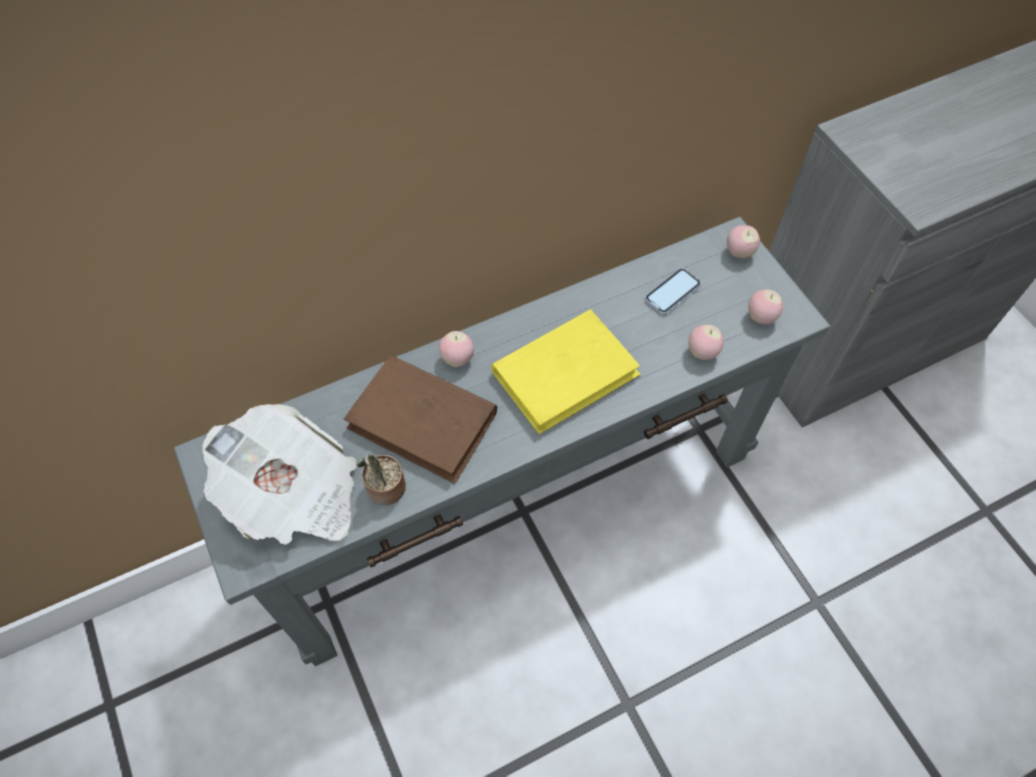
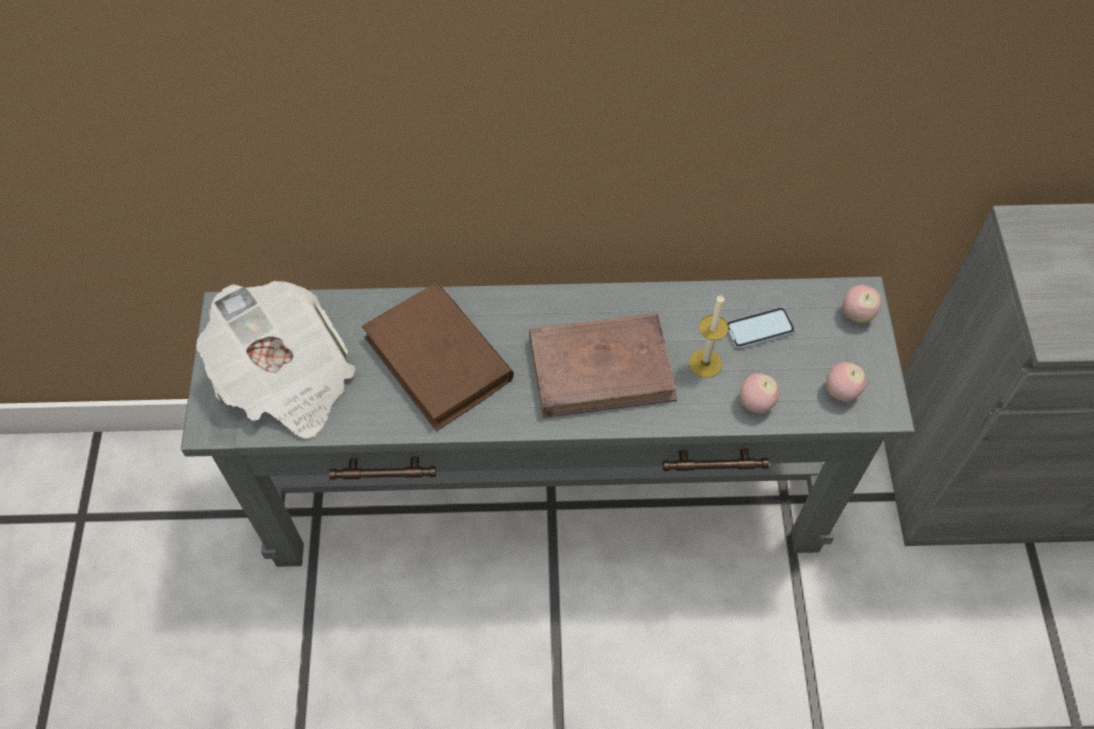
camera: 25 degrees right, 0 degrees up
(385, 490) = (369, 410): potted plant -> none
(457, 359) = (503, 312): apple -> none
(565, 373) = (601, 368): yellow book -> brown book
(645, 336) = (705, 363): none -> candle

